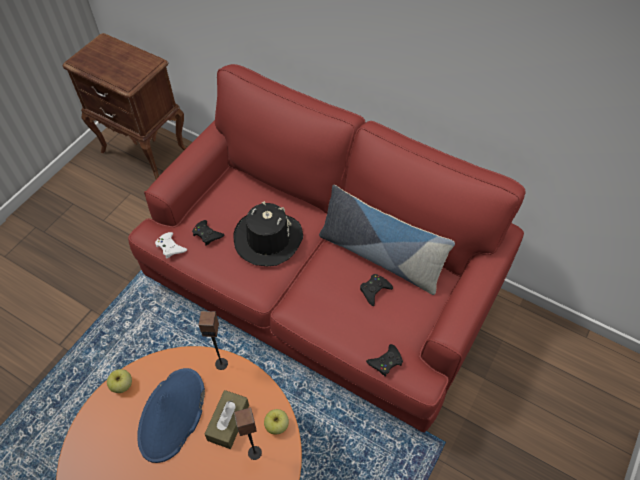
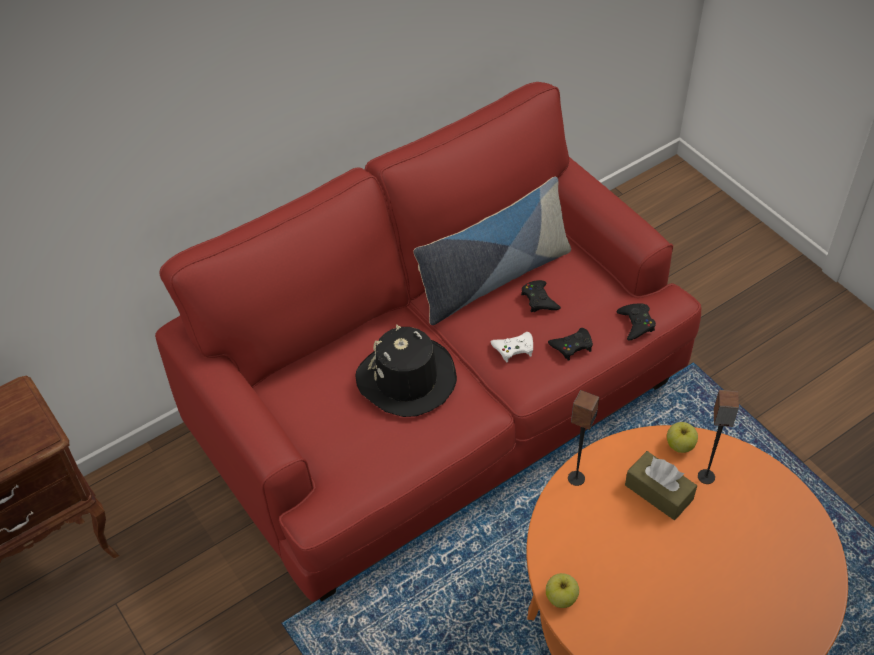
camera: 65 degrees left, 5 degrees down
(170, 247) = (357, 494): white game controller -> white game controller (514, 349)
(172, 415) = (626, 550): blue hat -> none
(207, 234) = (361, 444): black game controller -> black game controller (572, 346)

